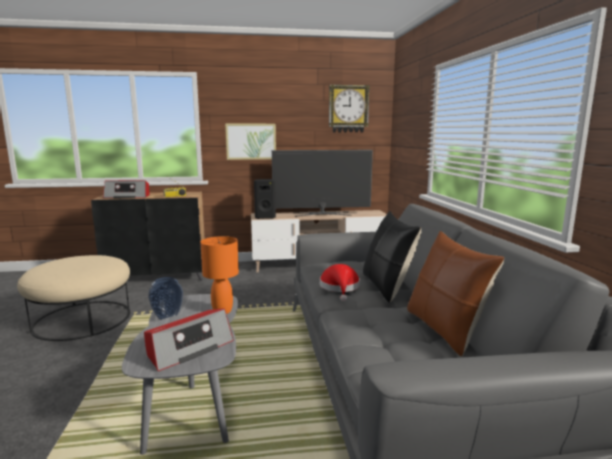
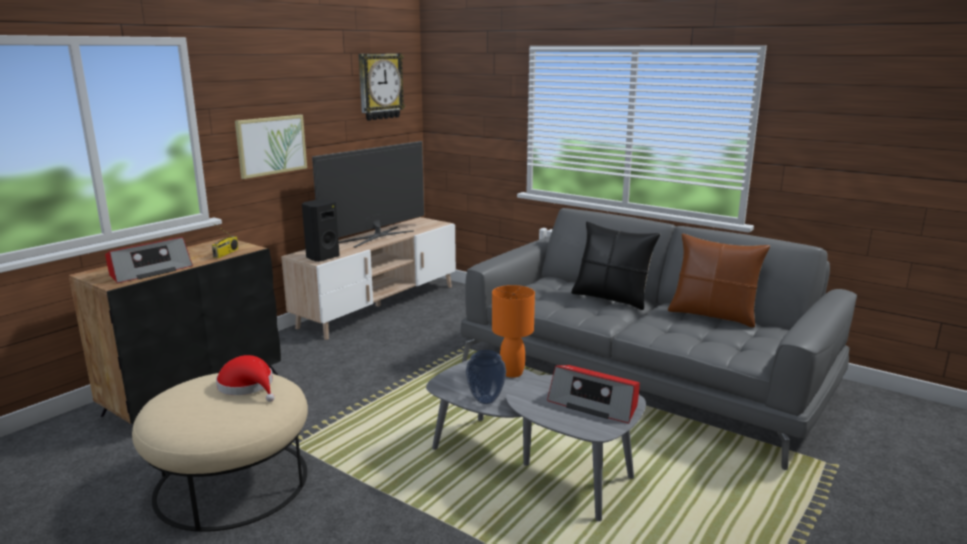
camera: 45 degrees left, 5 degrees up
(189, 348) = (594, 404): radio -> radio turned 120 degrees clockwise
(340, 287) = (587, 311): red hat -> red hat (248, 386)

